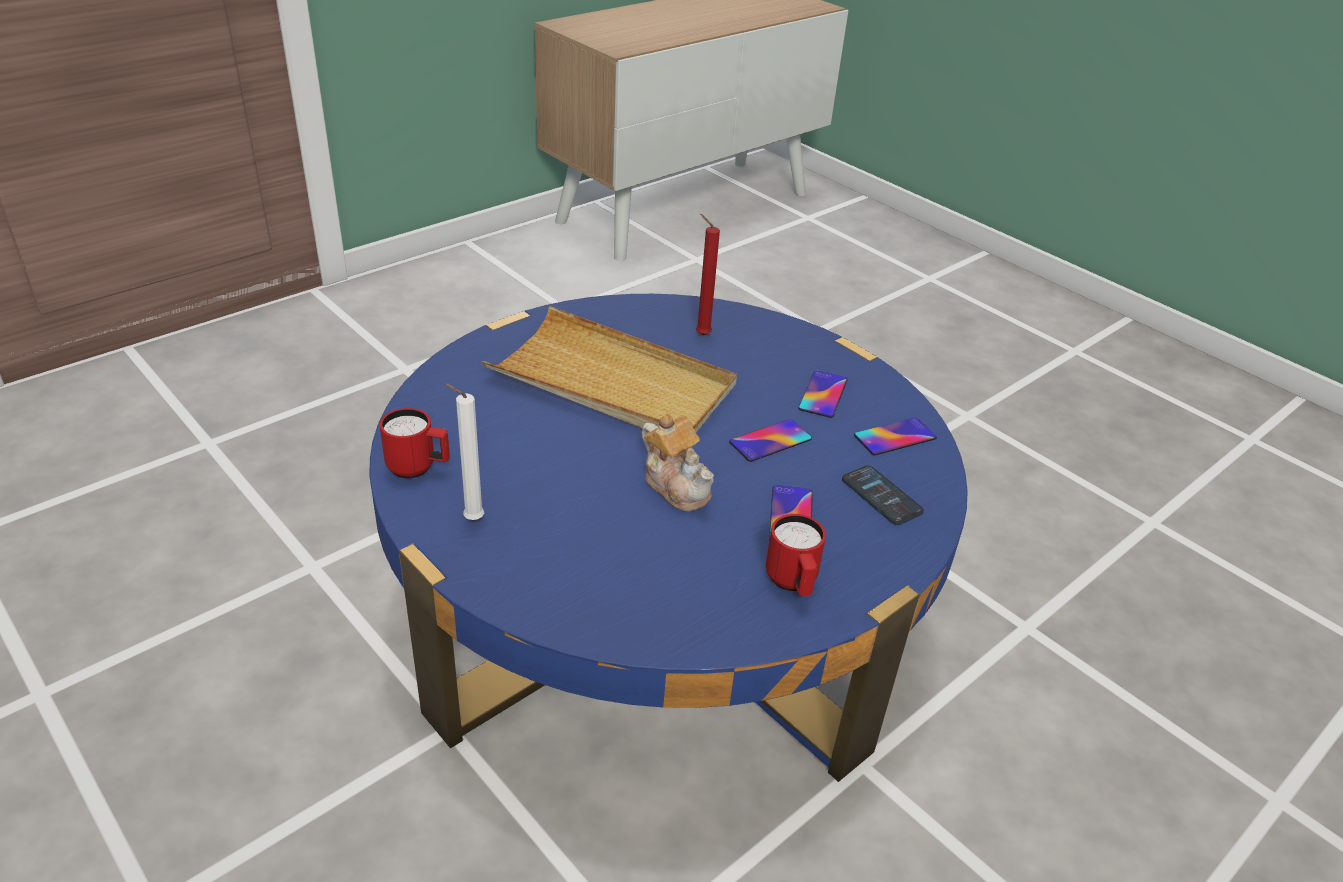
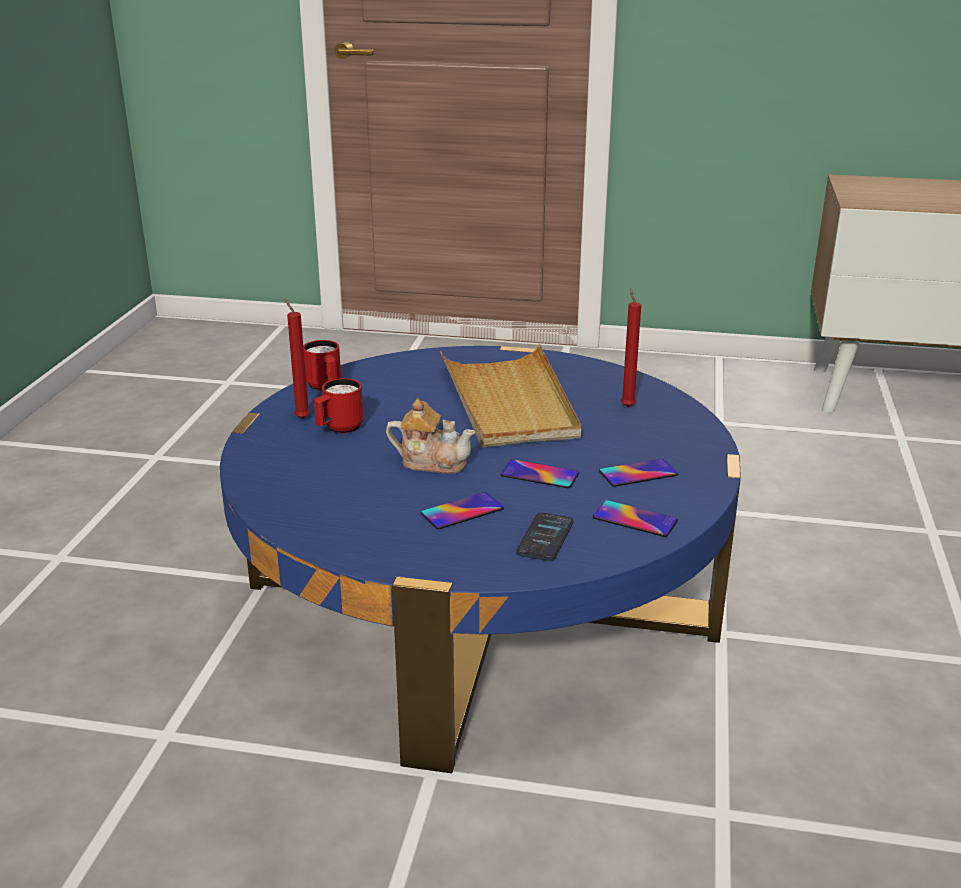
camera: 55 degrees right, 10 degrees down
(470, 519) = (301, 418): white candle -> red candle
(677, 485) = (432, 462): teapot -> teapot turned 90 degrees counterclockwise
(793, 583) = (387, 537): red mug -> red mug (339, 429)

